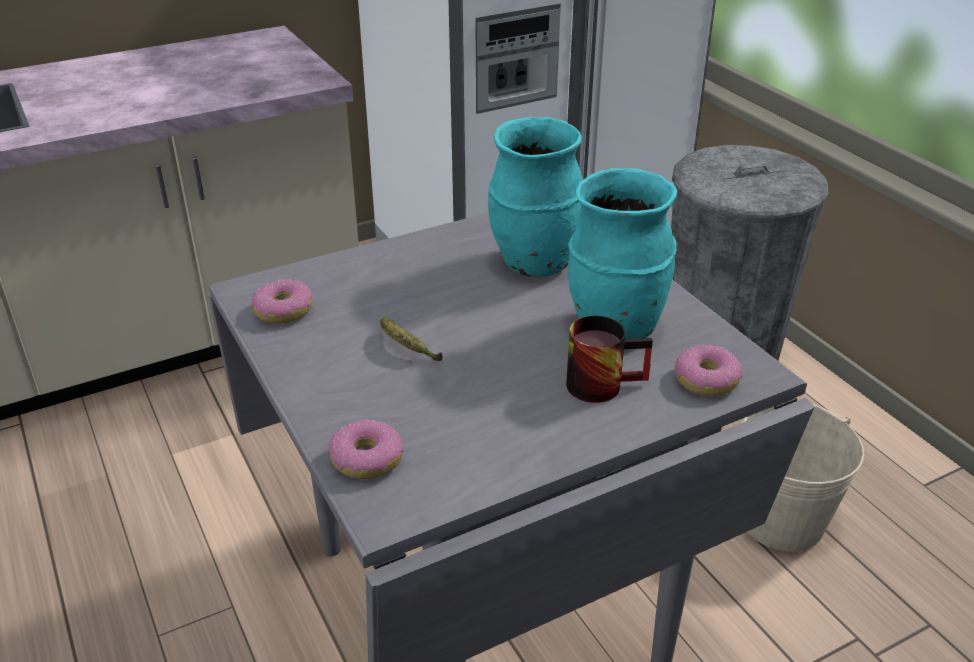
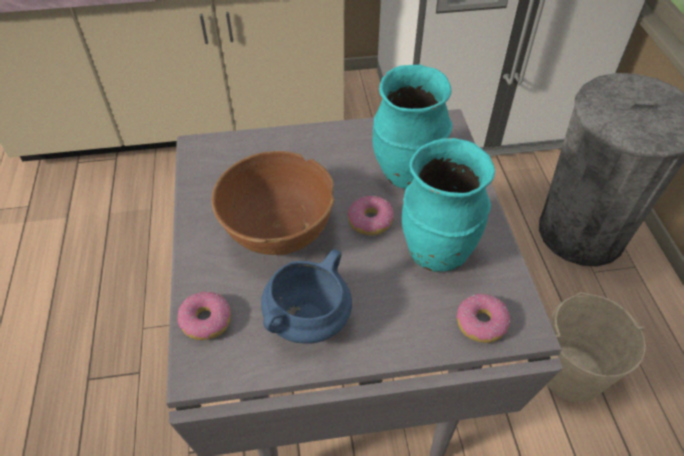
camera: 20 degrees right, 15 degrees up
(283, 310) = (213, 172): donut -> donut (370, 220)
(406, 348) = (278, 228): banana -> brown bowl
(500, 427) = (307, 321): none -> blue cooking pot
(602, 382) = (401, 301): mug -> none

